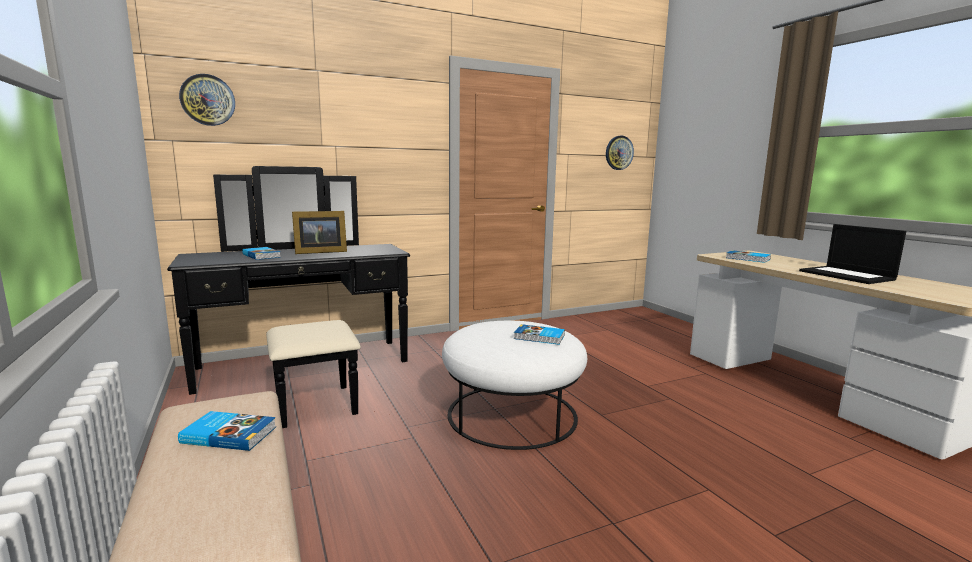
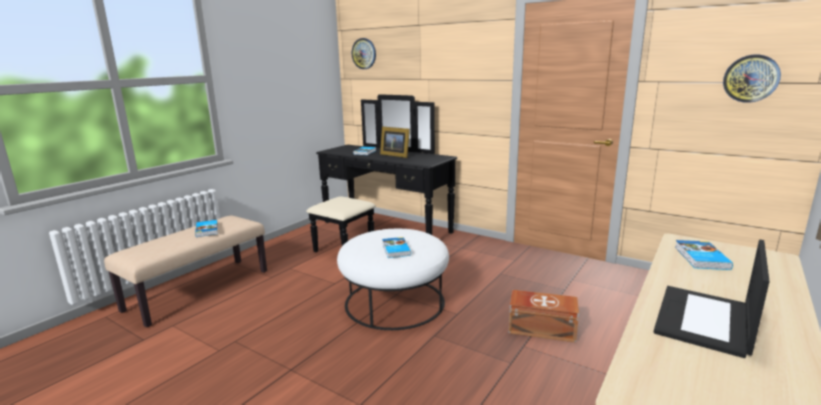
camera: 60 degrees right, 5 degrees up
(624, 371) = (540, 328): none -> brown storage box

